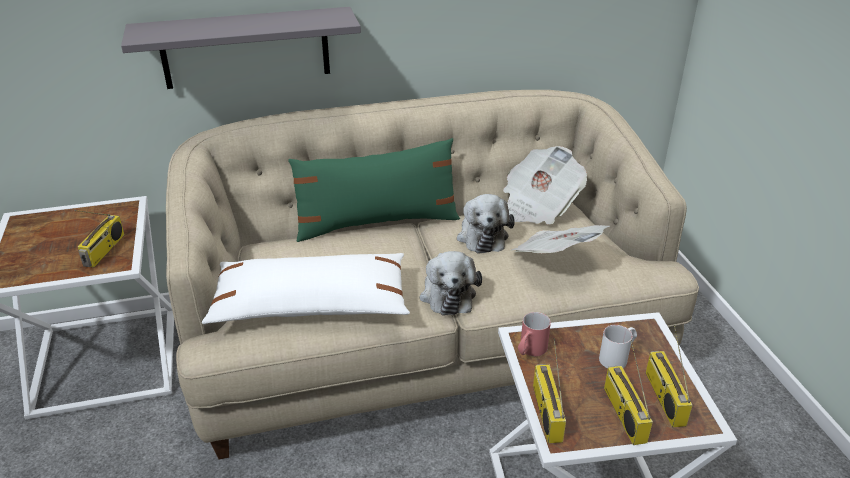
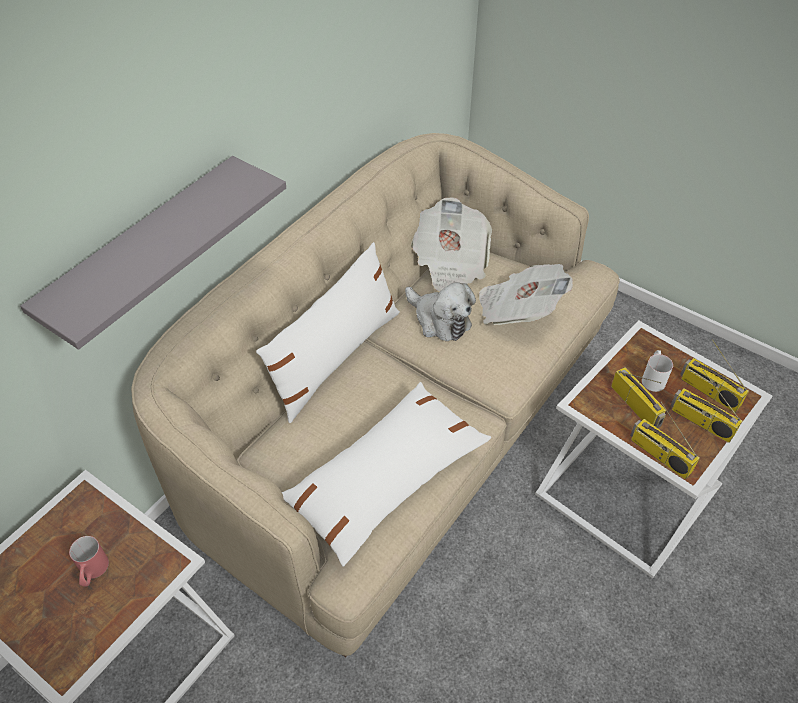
camera: 40 degrees left, 15 degrees up
(104, 251) = (133, 560): radio -> radio (636, 406)
(377, 223) = (335, 357): green pillow -> white pillow
(447, 293) = (469, 394): plush toy -> none
(530, 351) = (599, 411): red mug -> red mug (93, 572)

